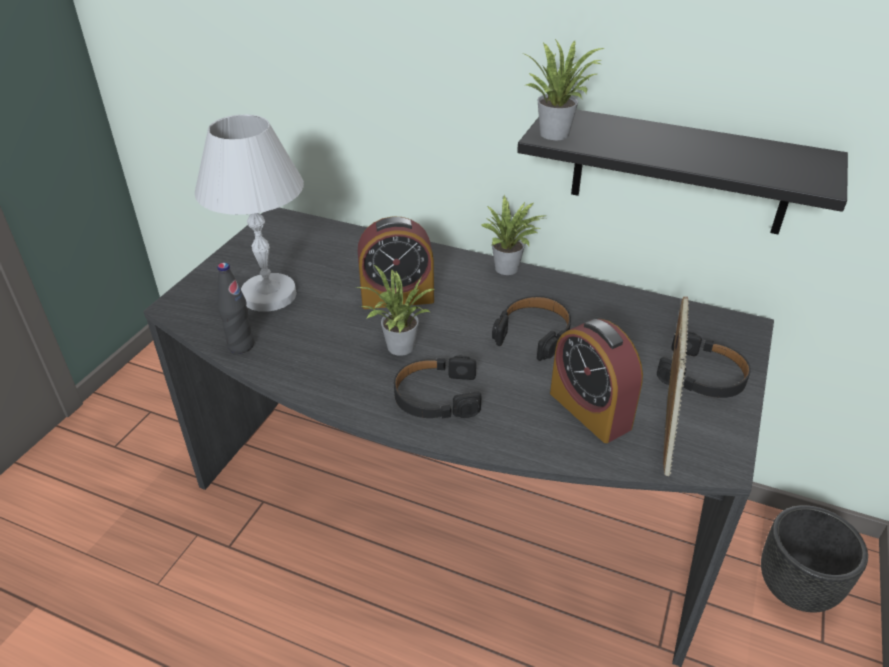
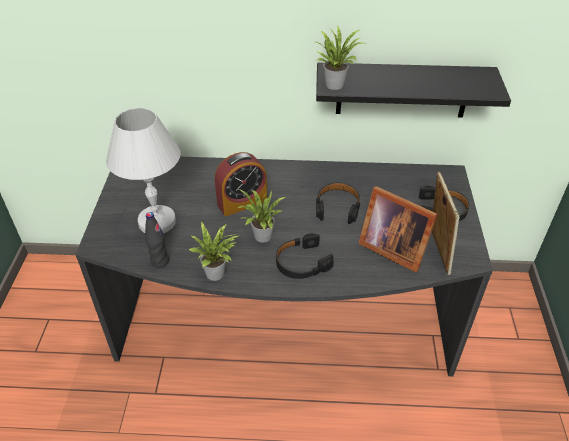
camera: 20 degrees left, 5 degrees up
(509, 269) = (302, 167): potted plant -> potted plant (217, 274)
(590, 410) = (391, 247): alarm clock -> picture frame
(796, 589) = (496, 314): black planter -> none

